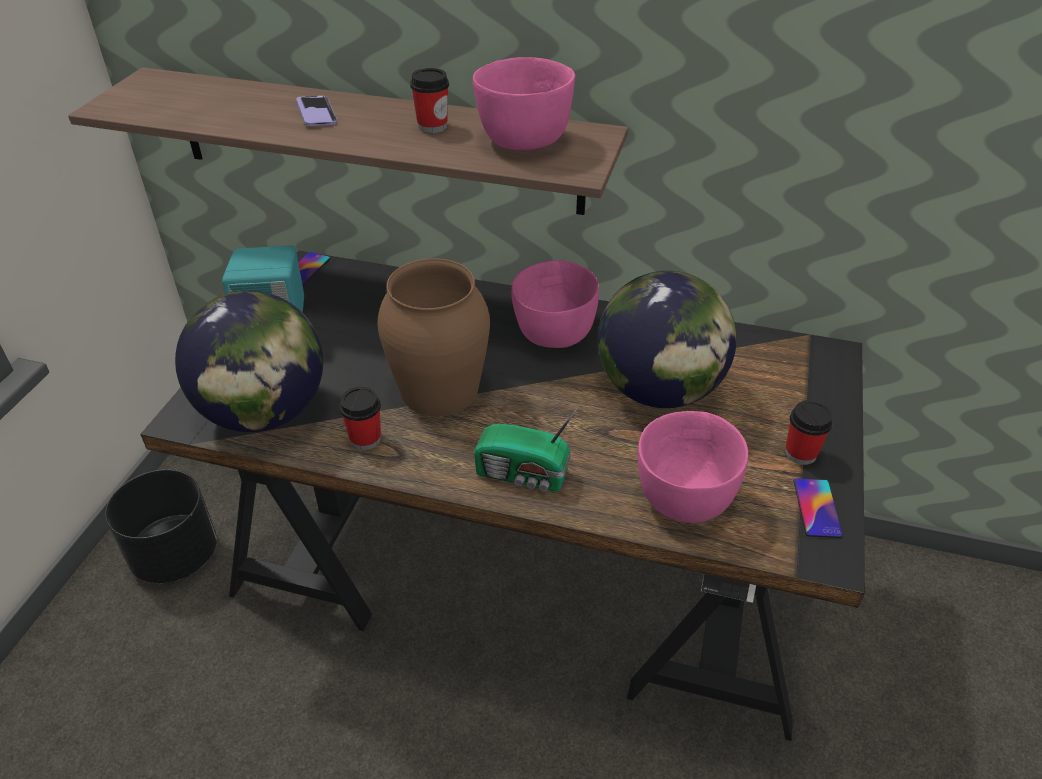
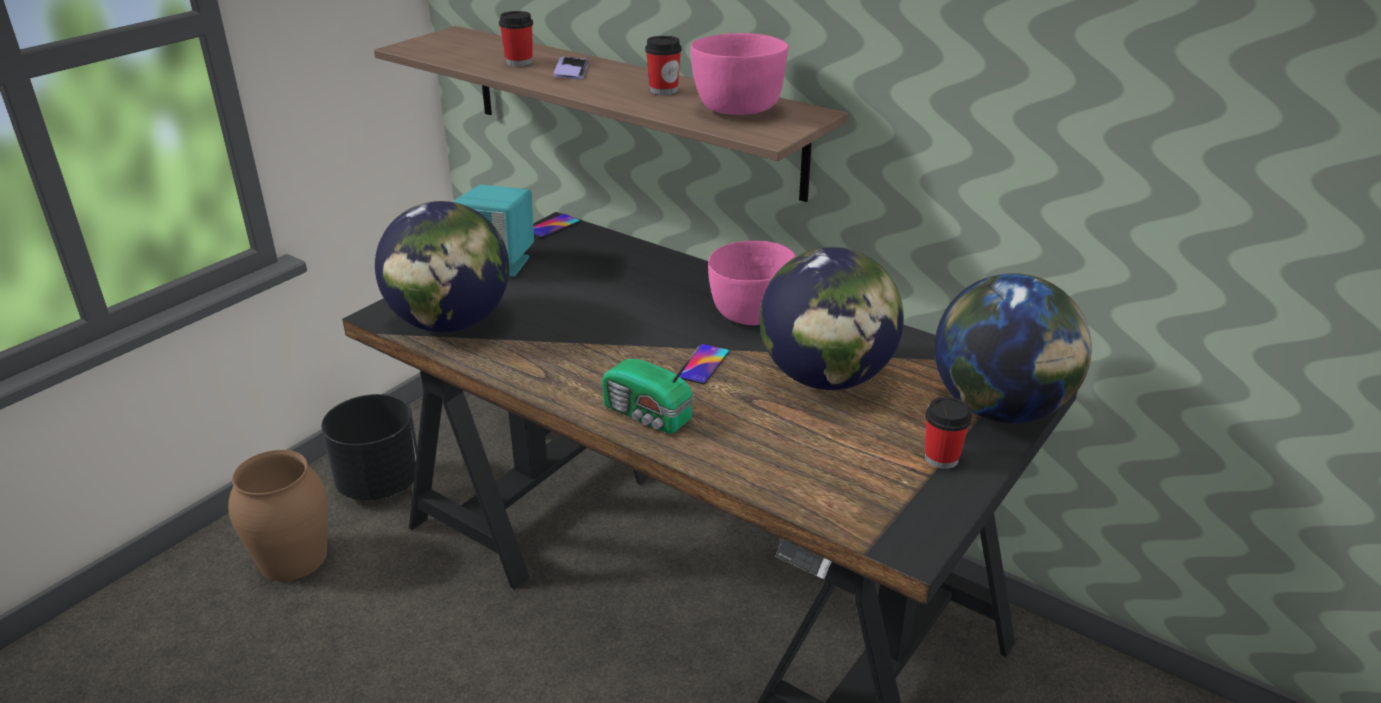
camera: 20 degrees right, 10 degrees down
(365, 439) = (523, 359): cup -> cup (519, 62)
(440, 389) = (614, 336): brown vase -> brown vase (294, 558)
(682, 498) = (790, 466): pink bowl -> none
(817, 508) = (927, 505): phone -> phone (702, 364)
(818, 388) = (1001, 409): none -> globe

